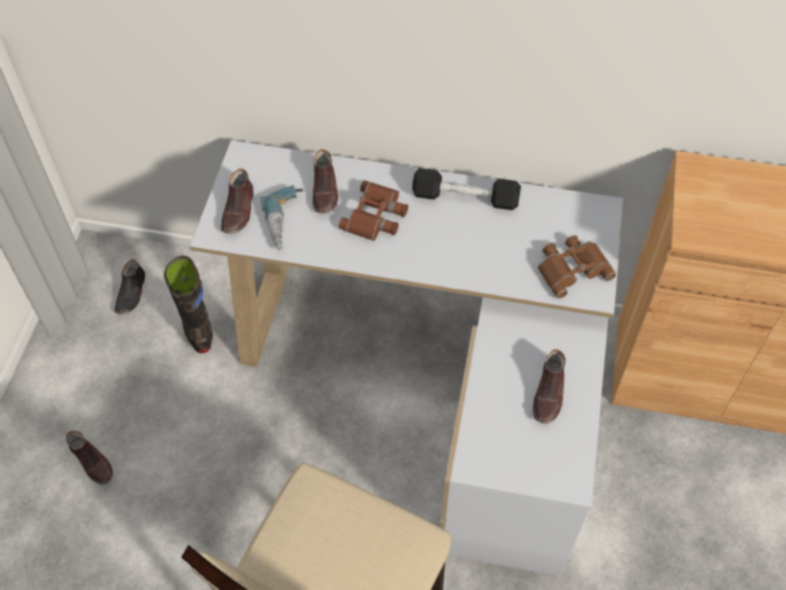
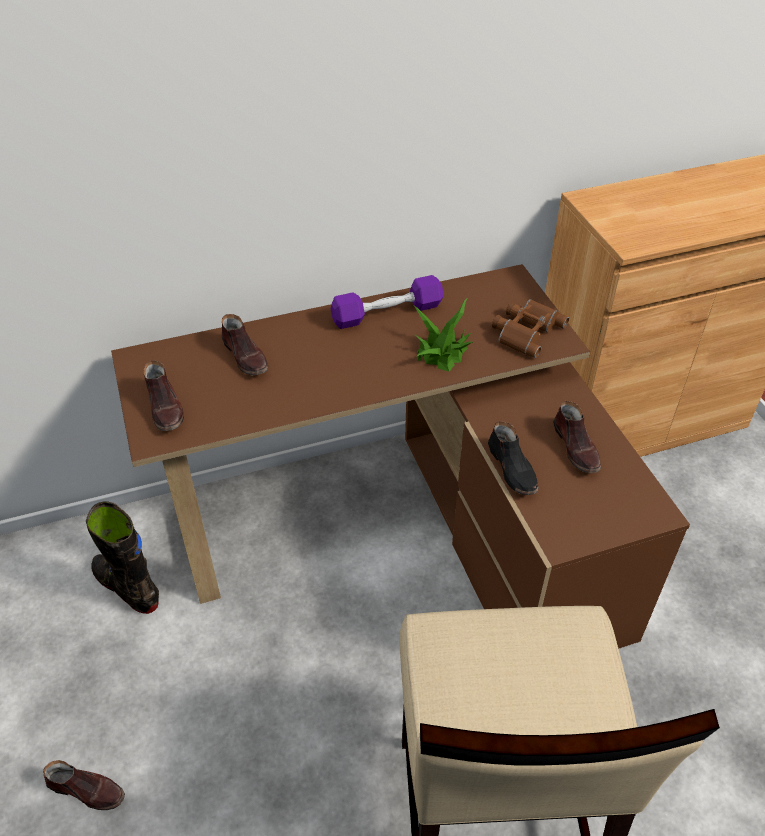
camera: 30 degrees left, 10 degrees down
(131, 293) = (32, 590): black shoe -> black shoe (513, 469)
(287, 222) = (227, 398): power drill -> none
(376, 216) = (314, 359): brown binoculars -> none
(436, 379) = (406, 526): white desk -> brown desk
(465, 198) = (387, 313): black dumbbell -> purple dumbbell
(485, 256) = (443, 351): none -> potted plant

